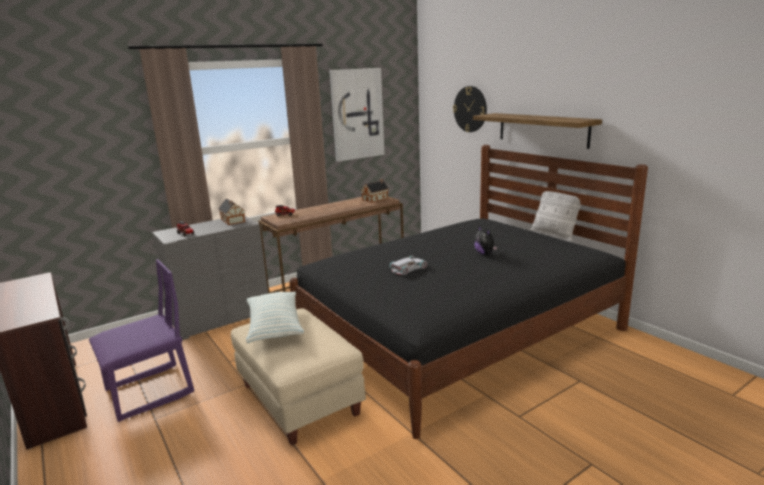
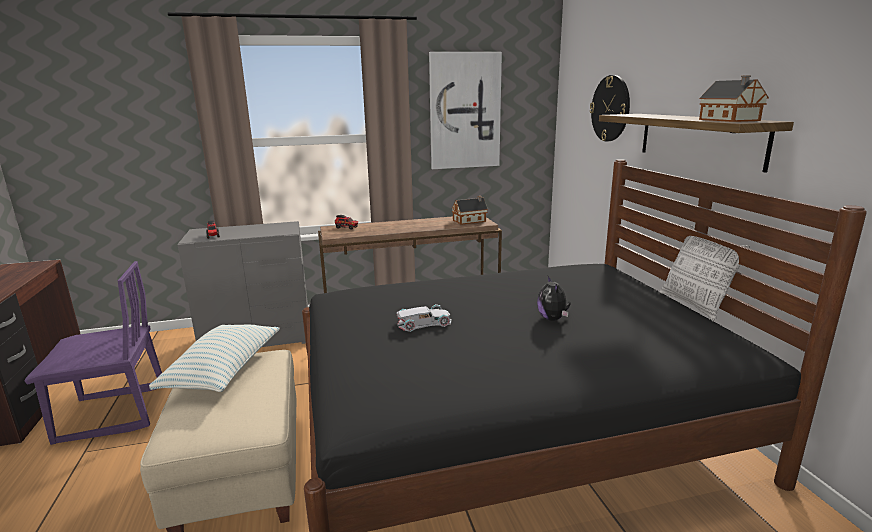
camera: 20 degrees right, 0 degrees up
(233, 221) = (278, 227): toy house -> toy house (730, 120)

